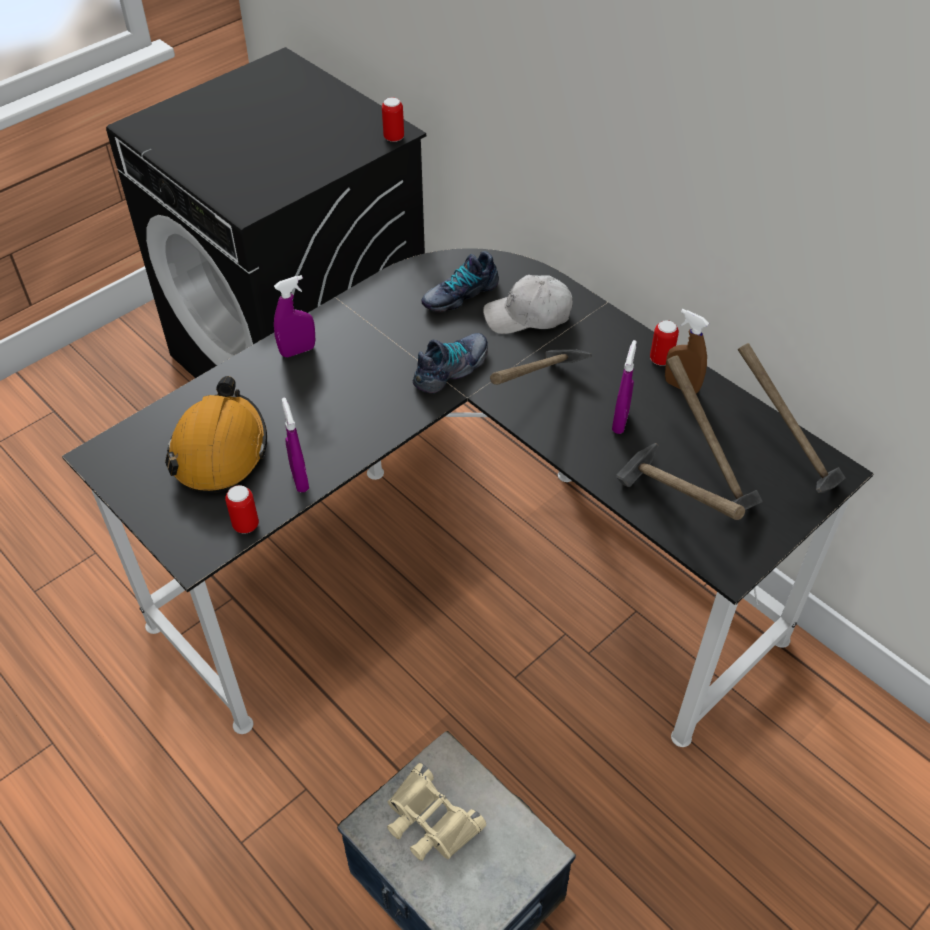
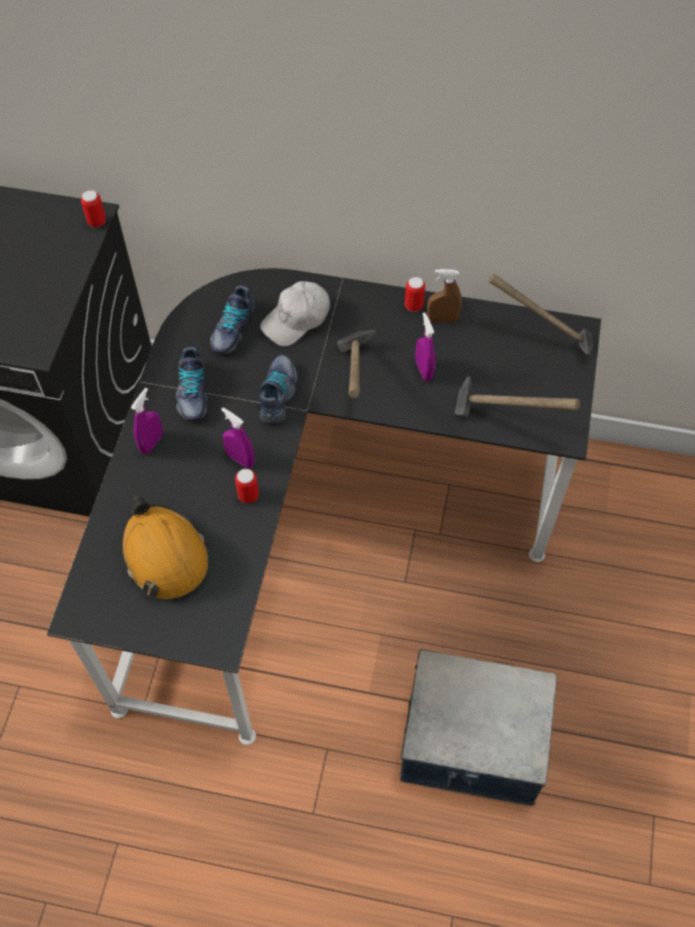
camera: 35 degrees left, 10 degrees up
(246, 525) = (236, 600): can -> can (248, 495)
(299, 479) = (244, 543): purple spray bottle -> purple spray bottle (240, 459)
(372, 328) = (192, 392): none -> shoe
(429, 821) = (456, 714): beige binoculars -> none
(703, 474) = (504, 380): hammer -> none

